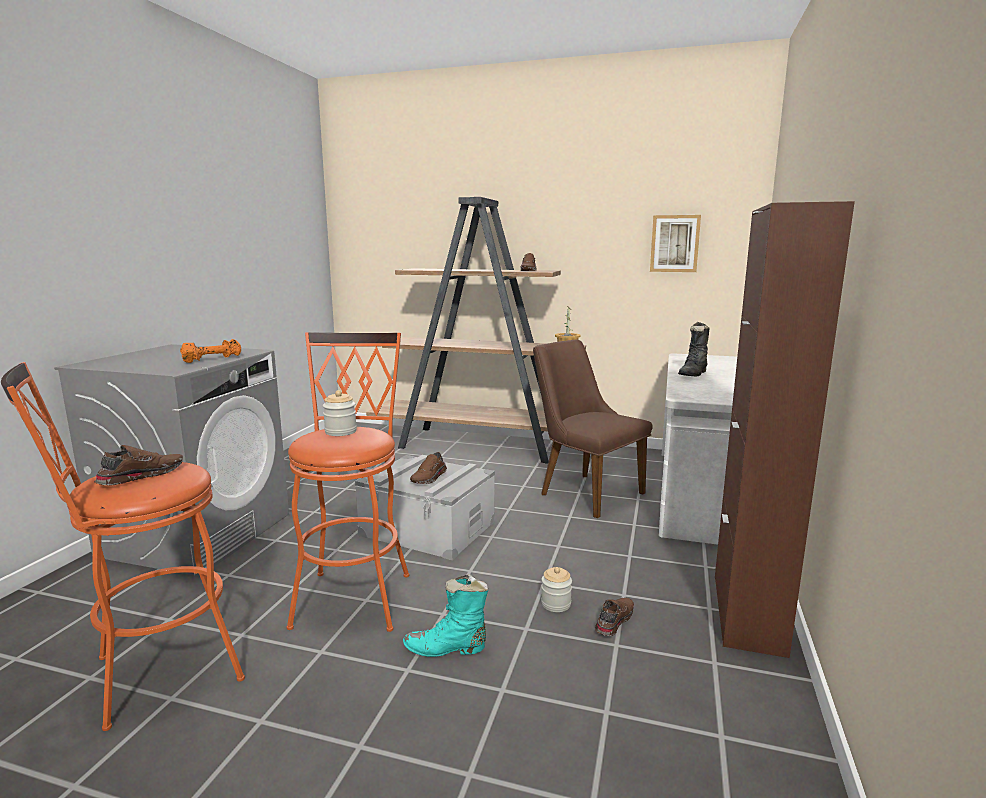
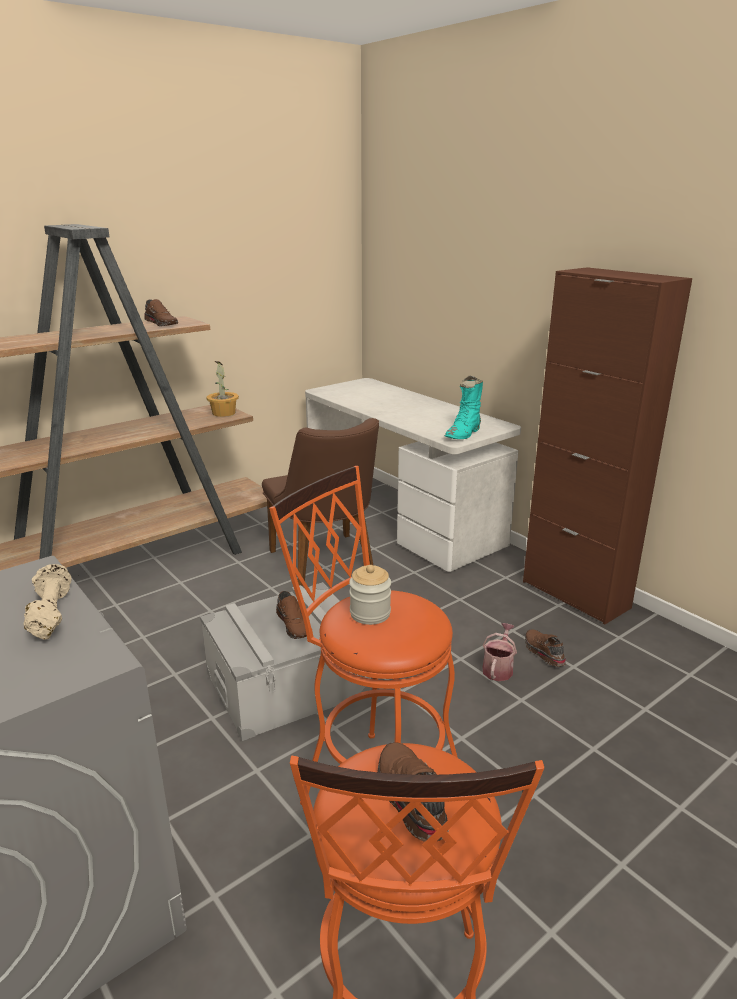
camera: 55 degrees left, 10 degrees up
(212, 359) = (50, 614): orange dumbbell -> beige dumbbell
(446, 649) = (518, 757): turquoise boot -> turquoise boot (464, 434)
(556, 604) = (498, 668): jar -> watering can
(583, 491) = (326, 564): brown chair -> brown chair turned 105 degrees counterclockwise
(674, 243) = (287, 269): picture -> none
(693, 374) = (390, 411): black boot -> none

